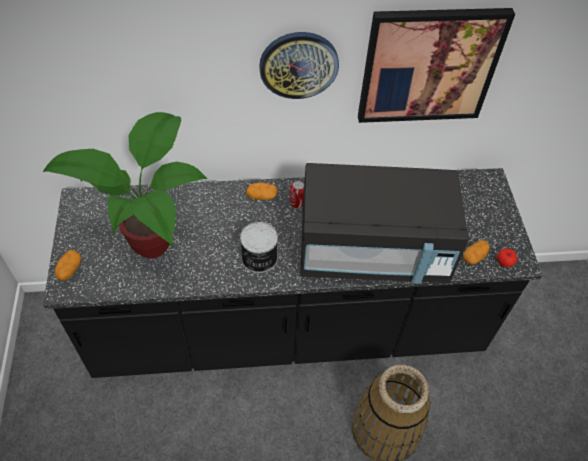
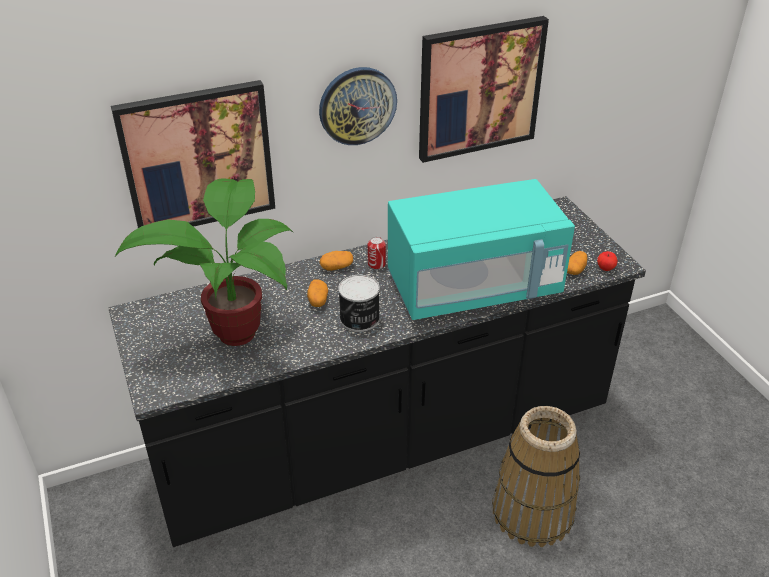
camera: 15 degrees left, 15 degrees down
(69, 270) = (152, 376): potato -> potato (317, 300)
(139, 88) = (197, 158): none -> picture
(373, 251) = (474, 287): black microwave -> turquoise microwave

